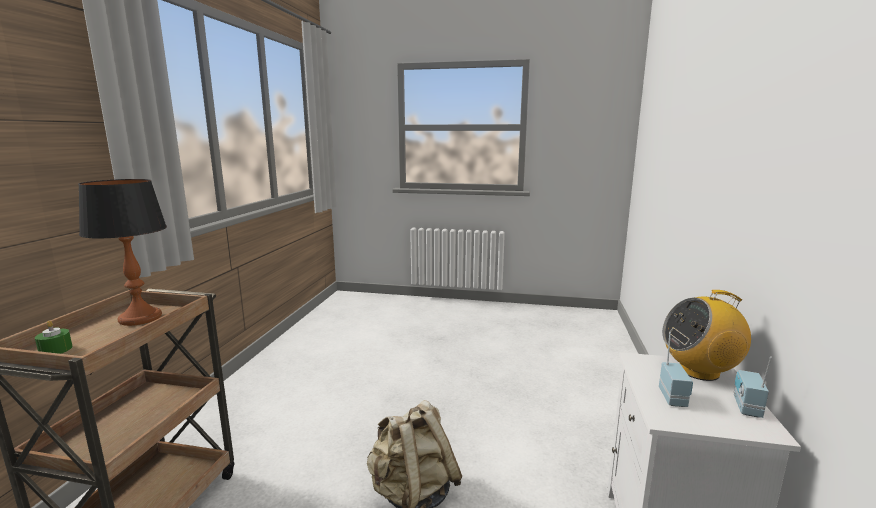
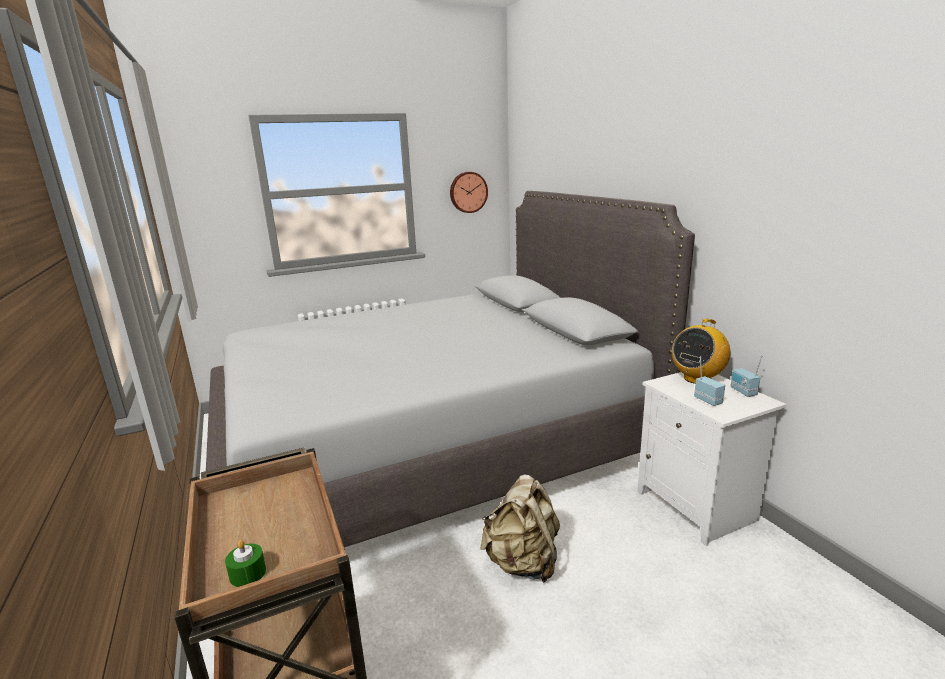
camera: 35 degrees left, 5 degrees up
(139, 318) = (262, 505): table lamp -> none
(452, 364) = (430, 446): none -> grey bed
(586, 137) = (468, 192): none -> wall clock

